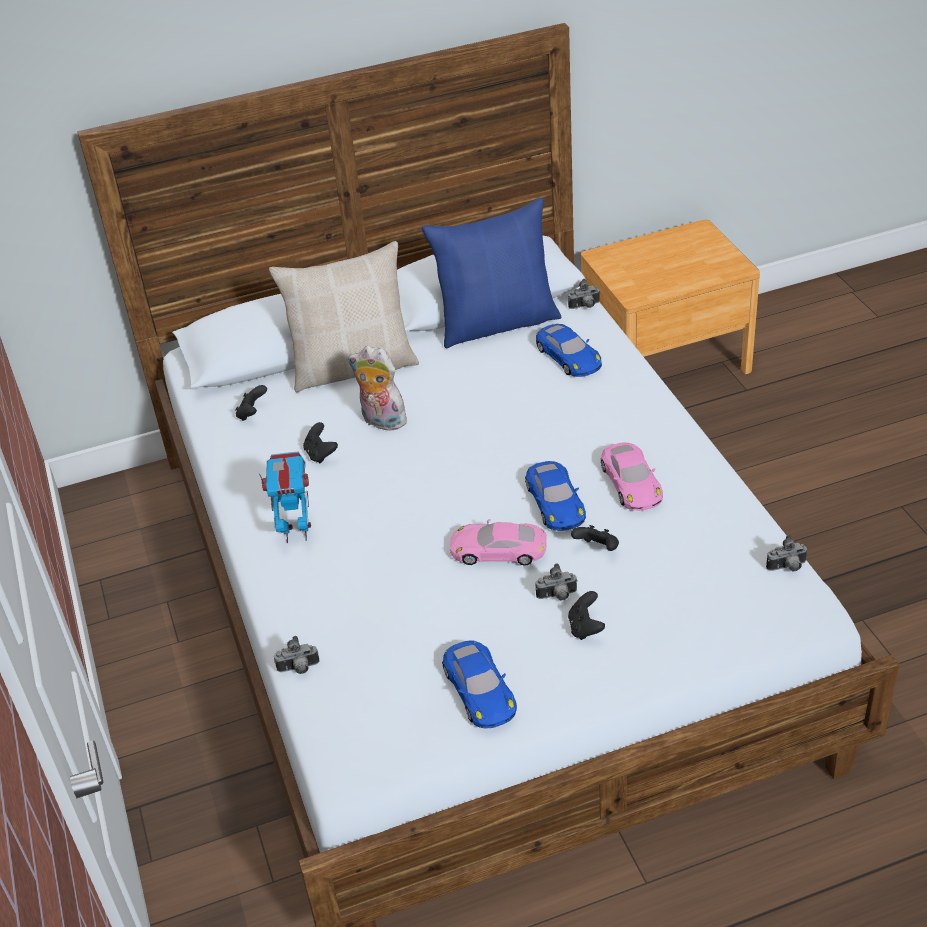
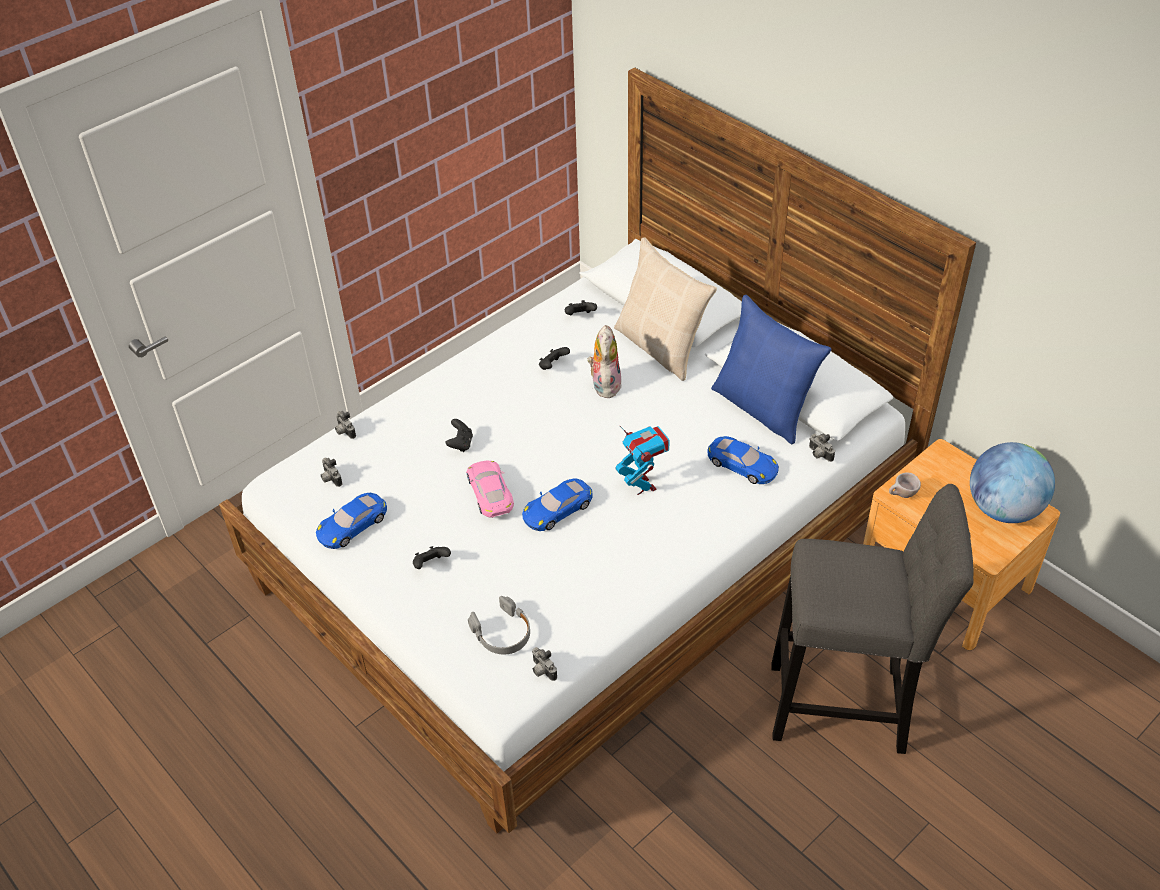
camera: 65 degrees right, 5 degrees up
(296, 532) = (467, 384): toy robot -> toy robot (642, 485)
(557, 596) = (457, 540): camera -> camera (330, 479)
(568, 356) = (742, 464): blue toy car -> blue toy car turned 90 degrees counterclockwise
(597, 549) = (516, 548): black game controller -> black game controller (460, 444)
(631, 482) = (600, 548): pink toy car -> none
(639, 293) = (902, 496): none -> beige cup
(687, 245) = (1003, 509): none -> globe
(721, 587) = (502, 633): none -> grey headphones
(783, 464) = (846, 707): none -> grey stool

